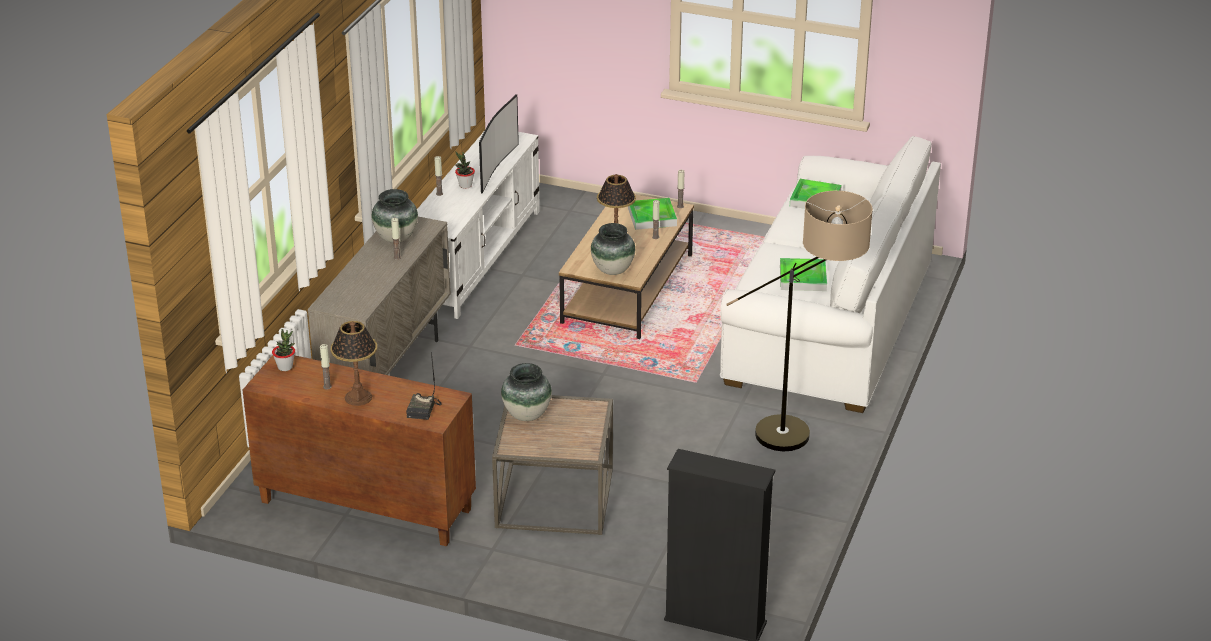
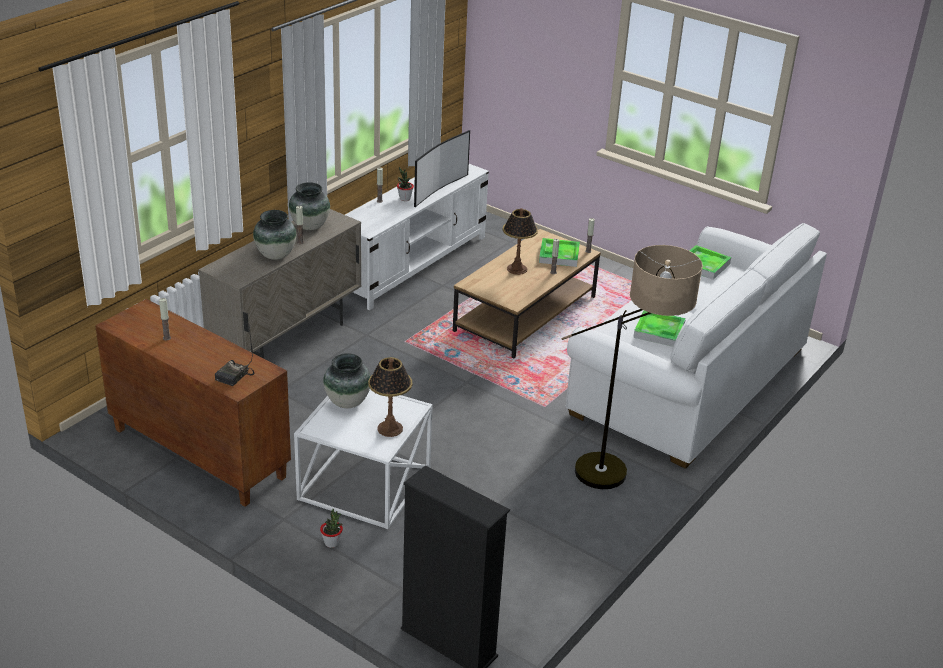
camera: 15 degrees right, 0 degrees up
(285, 367) = (144, 314): potted plant -> potted plant (331, 543)
(358, 397) = (186, 353): table lamp -> table lamp (389, 428)
(553, 498) = (363, 484): brown side table -> white side table
(612, 270) = (501, 293): vase -> vase (275, 255)

